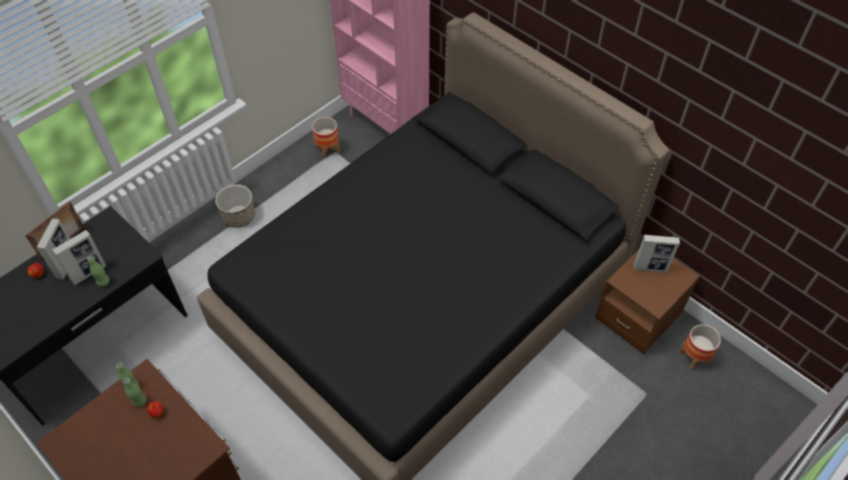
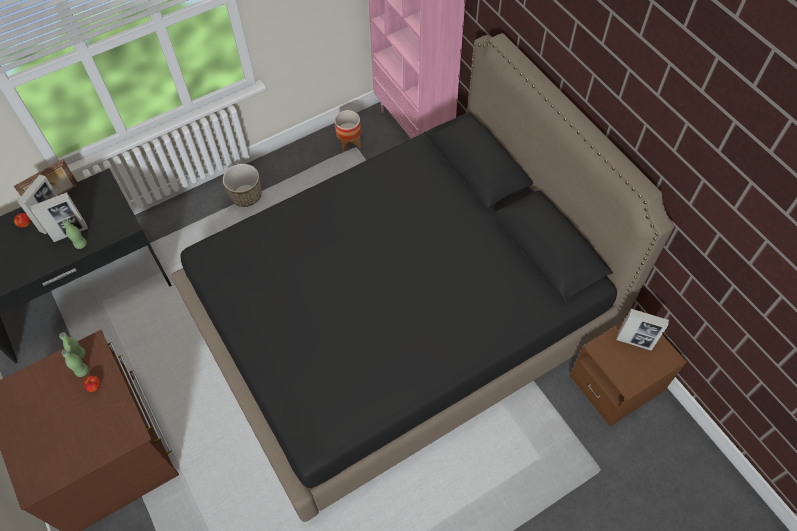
camera: 15 degrees right, 5 degrees up
(694, 357) = (663, 442): planter -> none

